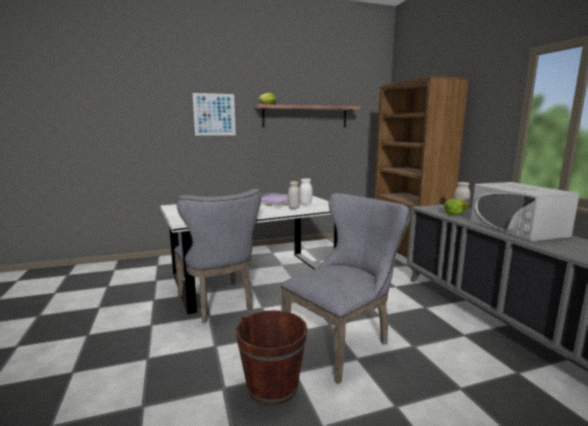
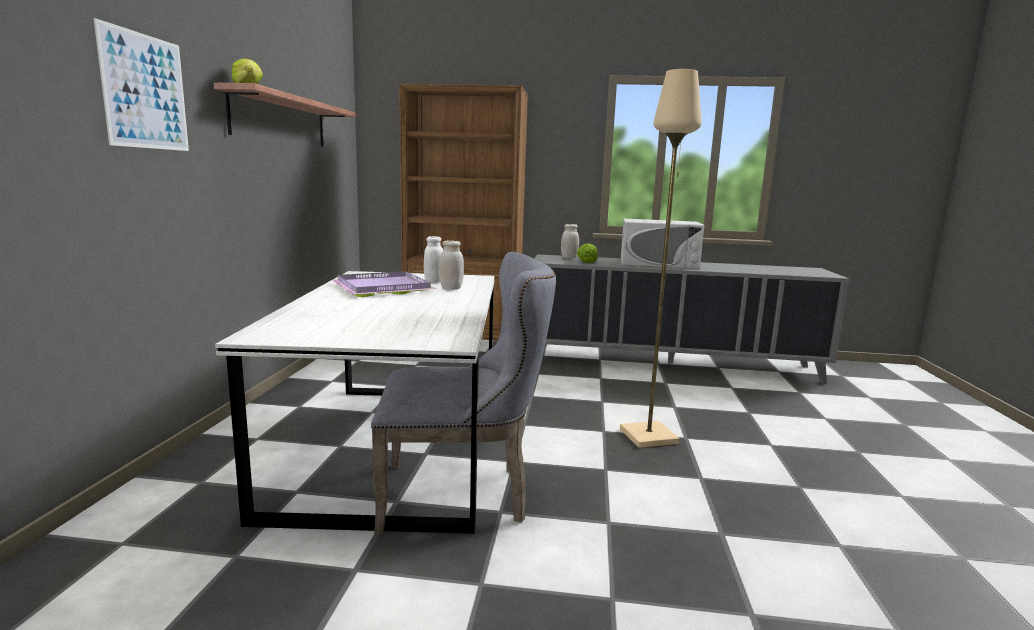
camera: 65 degrees left, 0 degrees up
(272, 387) = (726, 498): brown bucket -> none
(342, 342) = (648, 436): grey chair -> beige floor lamp

